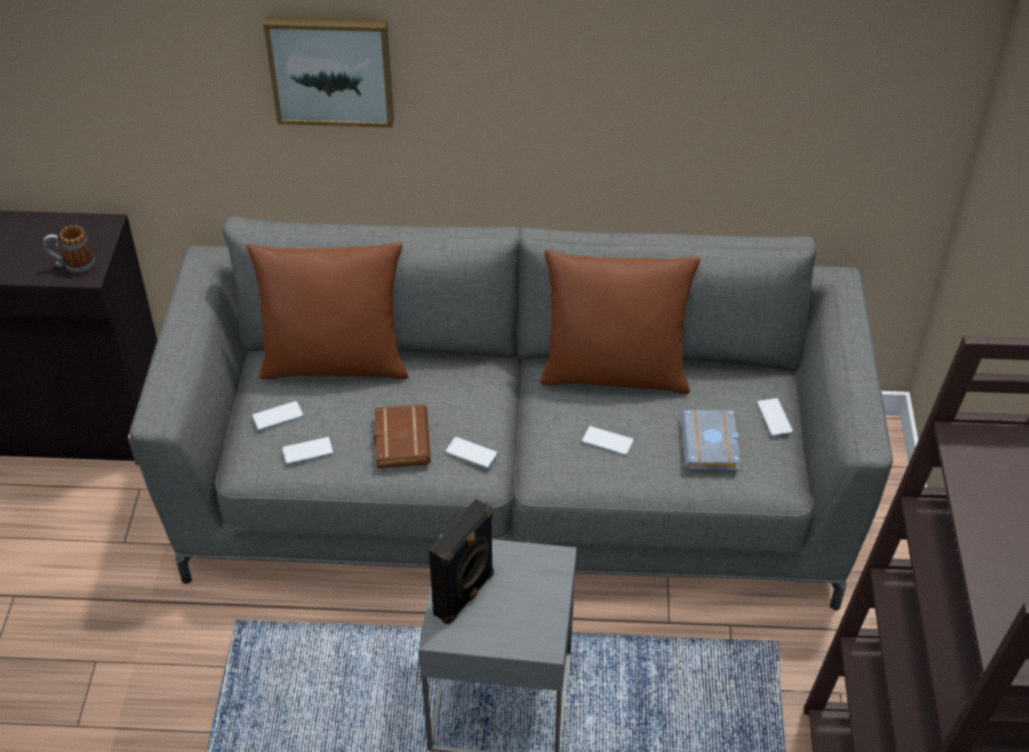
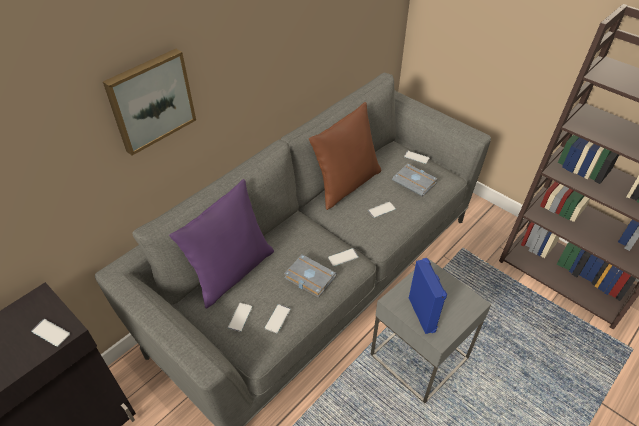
camera: 50 degrees left, 0 degrees up
(73, 266) = (50, 332): mug -> phone
(335, 363) = (232, 272): brown pillow -> purple pillow
(399, 439) = (308, 278): brown book -> grey book
(465, 595) = (423, 314): black speaker -> blue speaker

